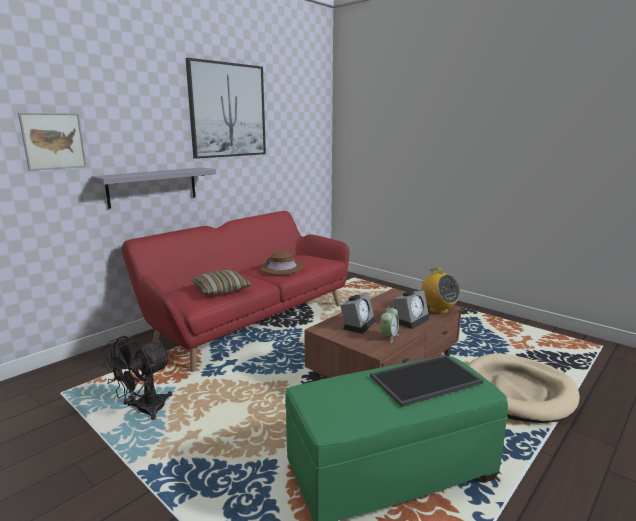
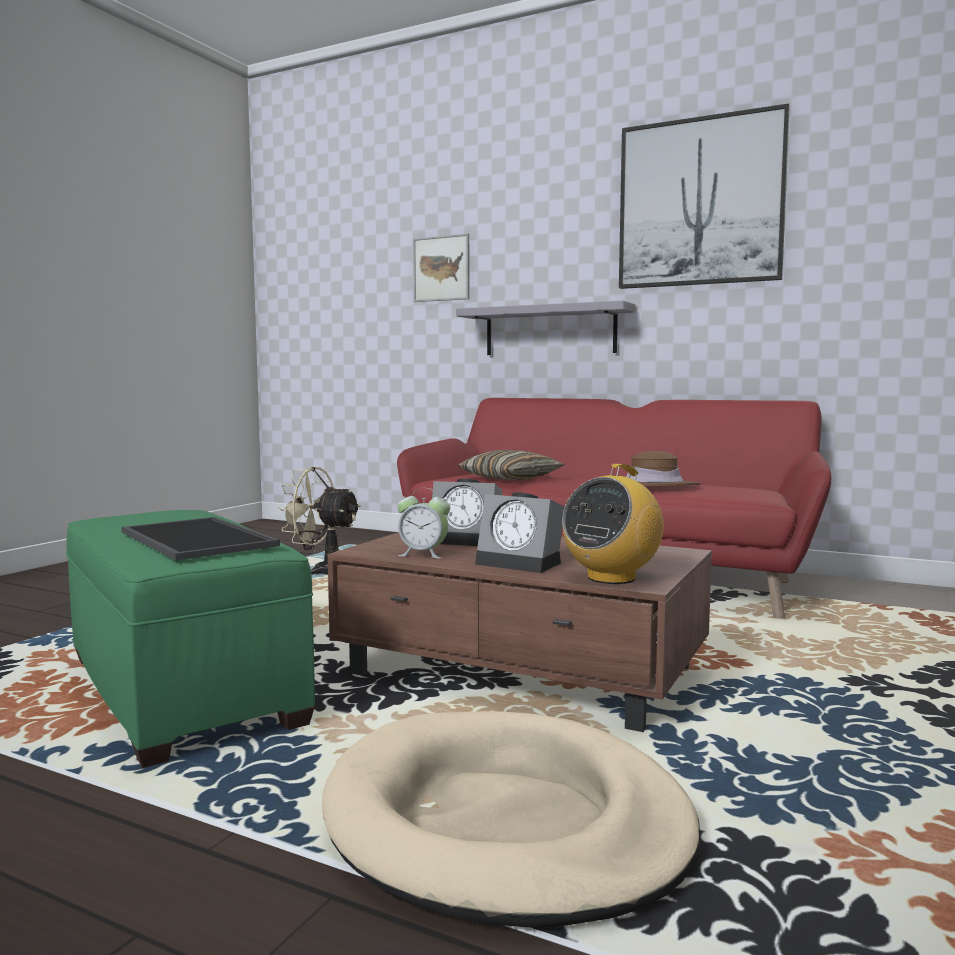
camera: 75 degrees right, 10 degrees down
(144, 411) = (323, 571): black fan -> beige fan

